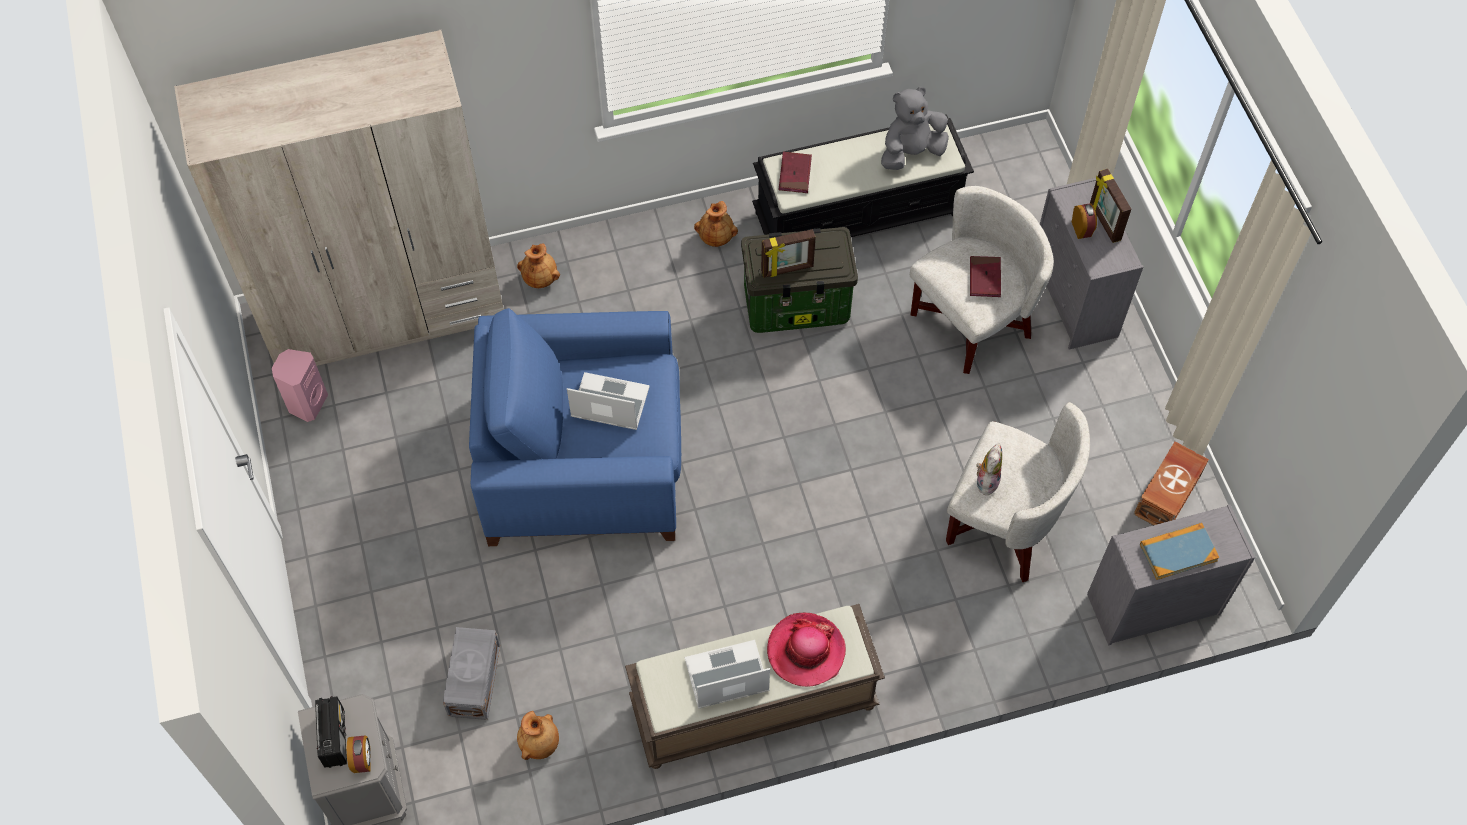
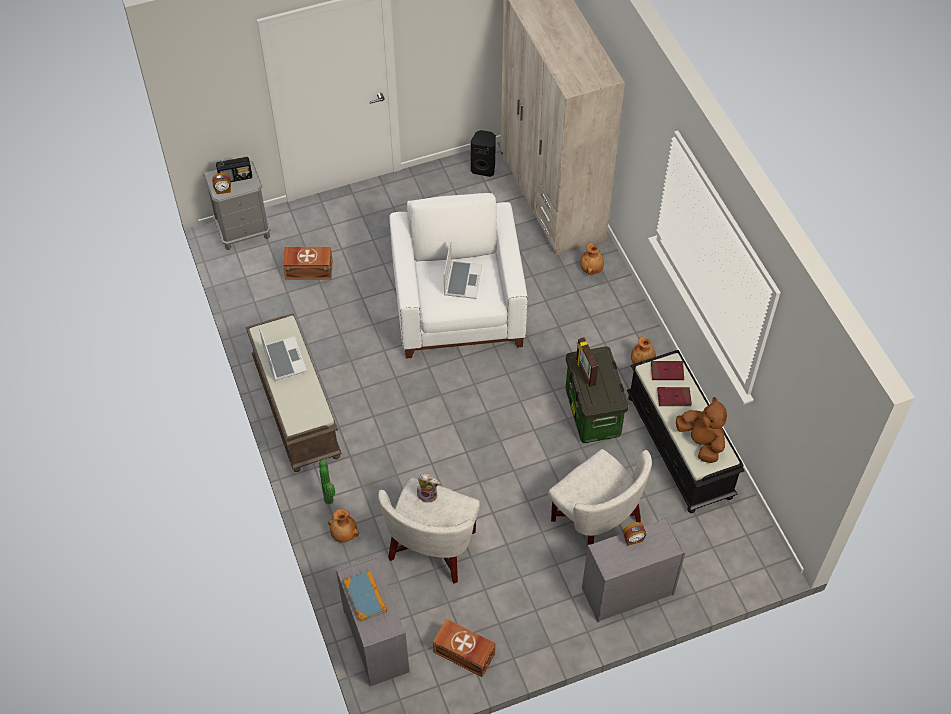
camera: 85 degrees right, 5 degrees down
(306, 403) = (484, 168): pink speaker -> black speaker
(473, 681) = (308, 269): grey storage box -> brown storage box
(540, 744) = (270, 305): brown vase -> brown vase (344, 534)
(586, 460) = (459, 307): blue armchair -> white armchair
(806, 651) = (301, 399): hat -> none
(911, 152) = (701, 442): grey plush toy -> brown plush toy
(924, 658) = (330, 500): none -> potted plant
(984, 278) = (594, 491): red book -> red book (674, 397)
(1104, 222) = (642, 554): picture frame -> none

